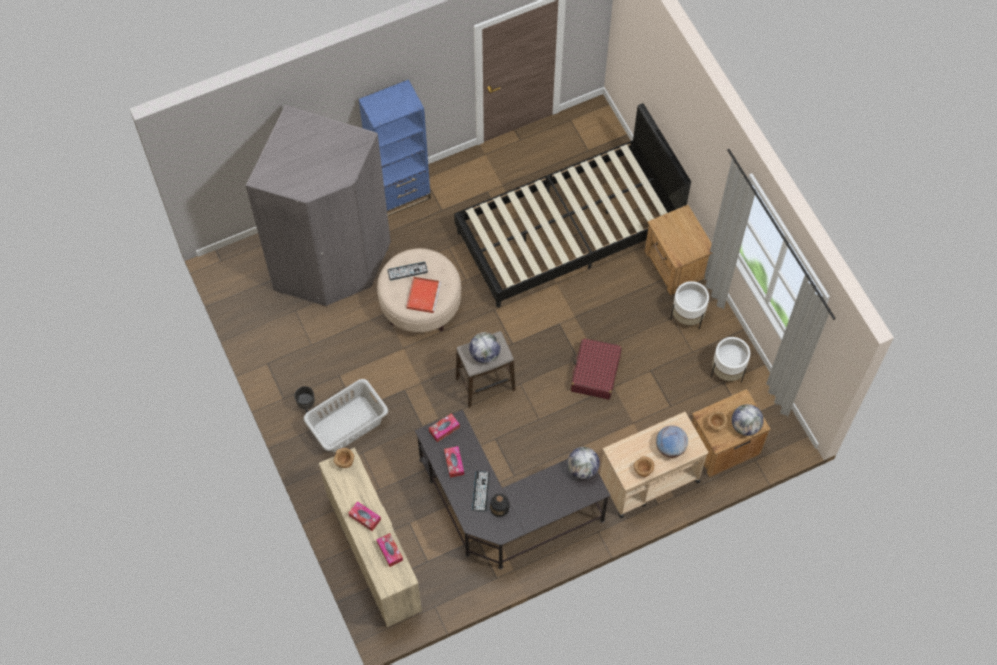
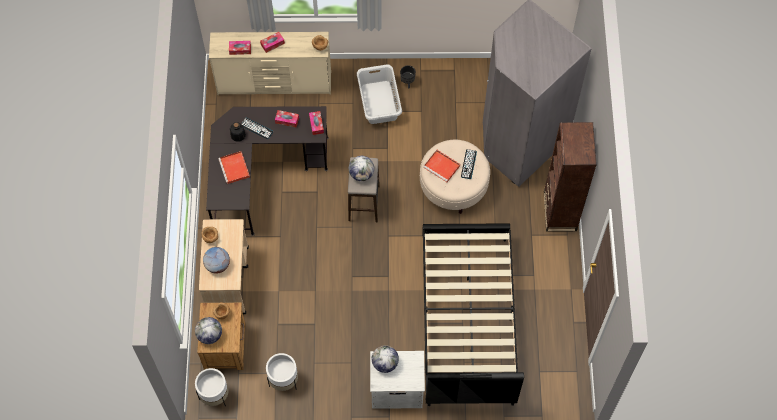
camera: 115 degrees right, 0 degrees up
(400, 194) = (559, 211): blue bookcase -> brown bookcase
(544, 490) = (235, 168): none -> red tray
(582, 468) = (236, 200): globe -> globe (385, 363)
(595, 373) = (333, 283): red suitcase -> none
(676, 266) = (396, 388): brown nightstand -> white nightstand
(687, 316) = (346, 374): white planter -> white planter (214, 395)

